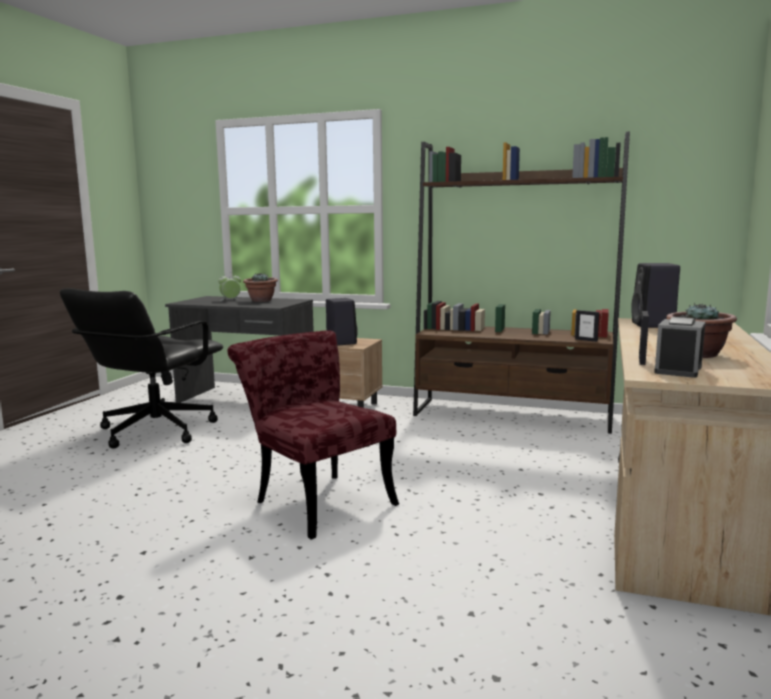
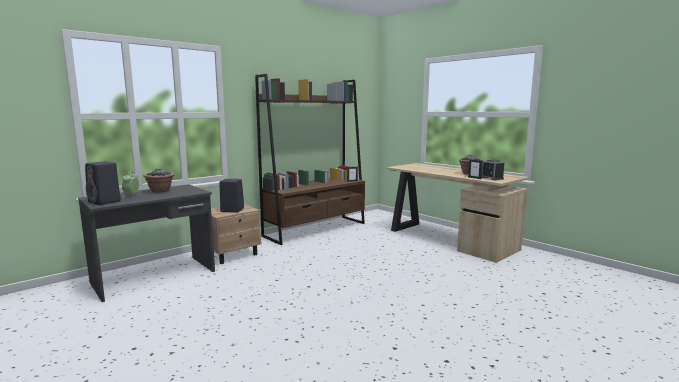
camera: 60 degrees left, 0 degrees up
(155, 431) = (164, 319): black office chair -> none
(316, 499) = (370, 290): red chair -> none
(654, 325) = (410, 167): black speaker -> black speaker (105, 202)

